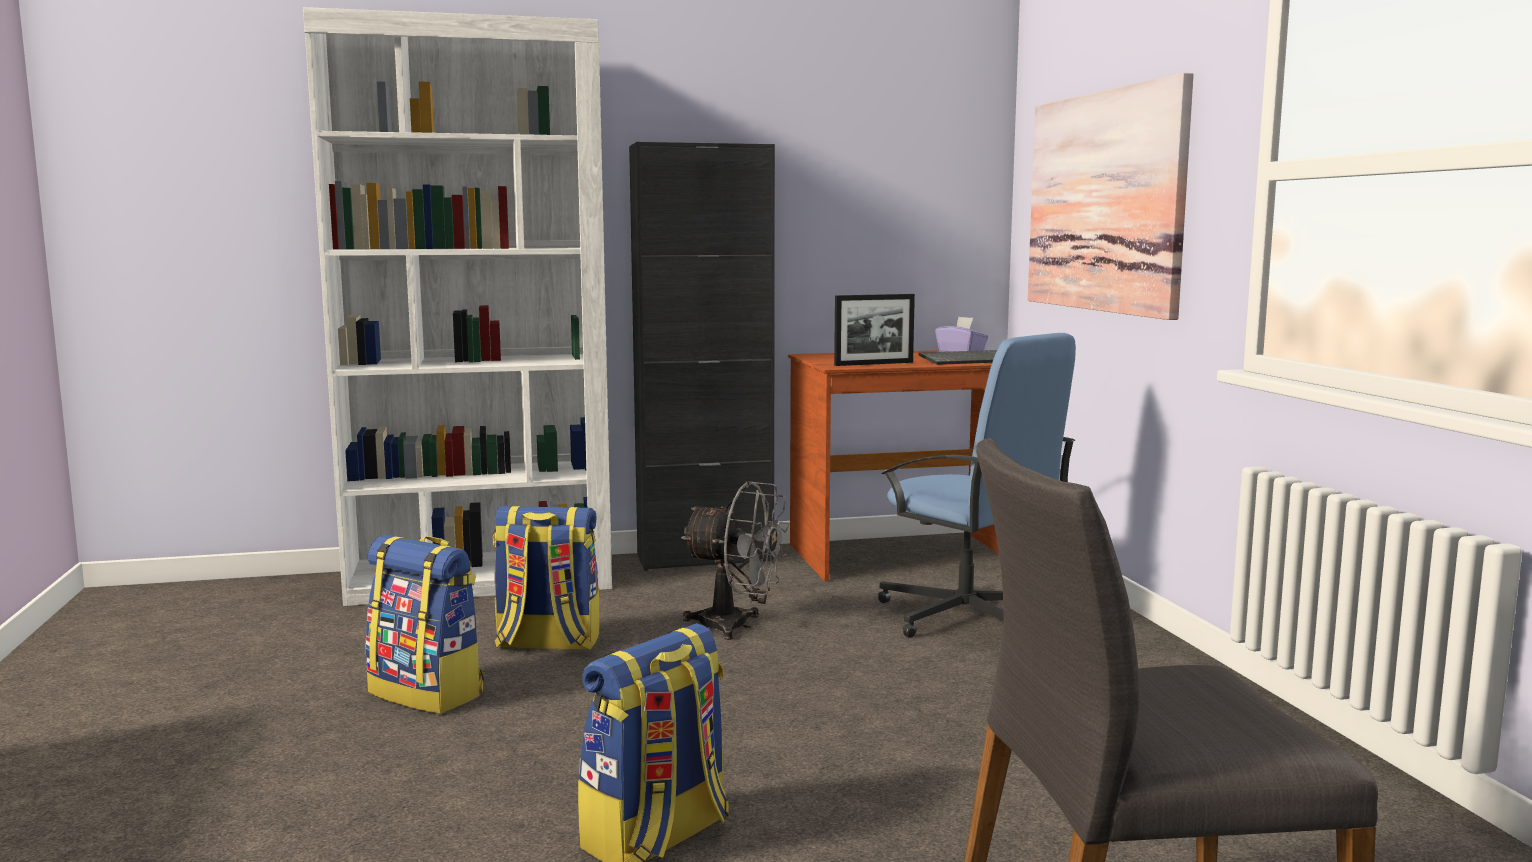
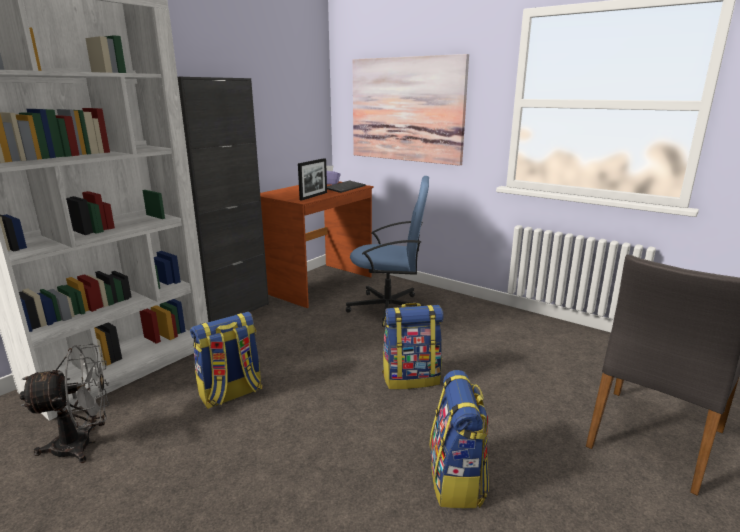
camera: 40 degrees left, 10 degrees up
(428, 693) = (214, 457): backpack -> backpack (411, 378)
(736, 626) = (308, 347): grey fan -> grey fan (83, 444)

